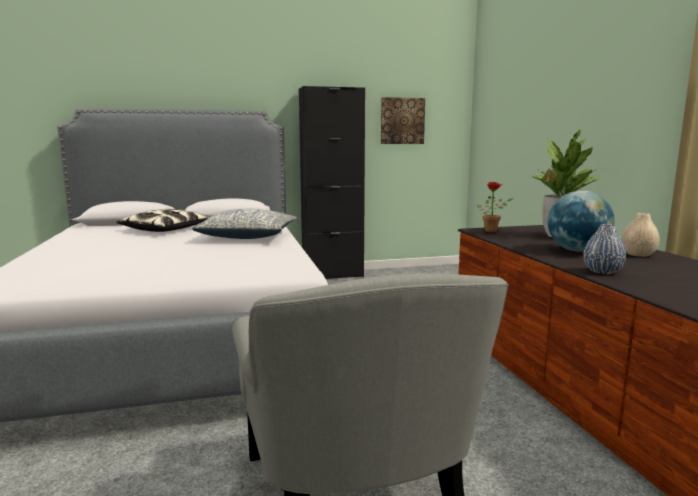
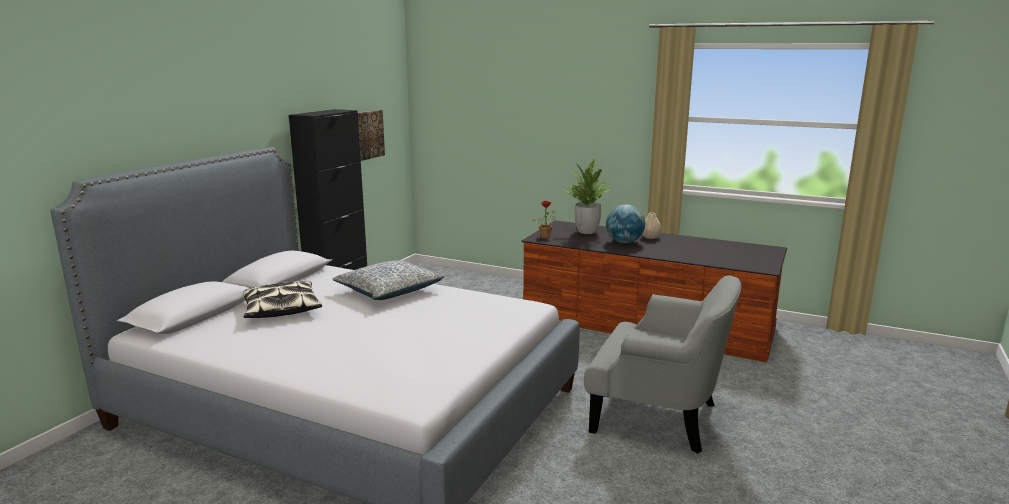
camera: 50 degrees left, 5 degrees up
(602, 271) = (667, 254): blue vase -> none

